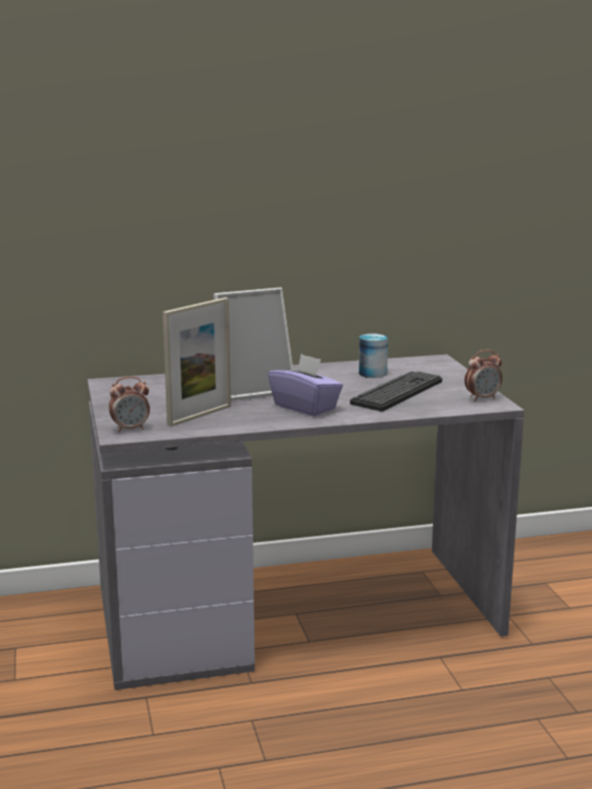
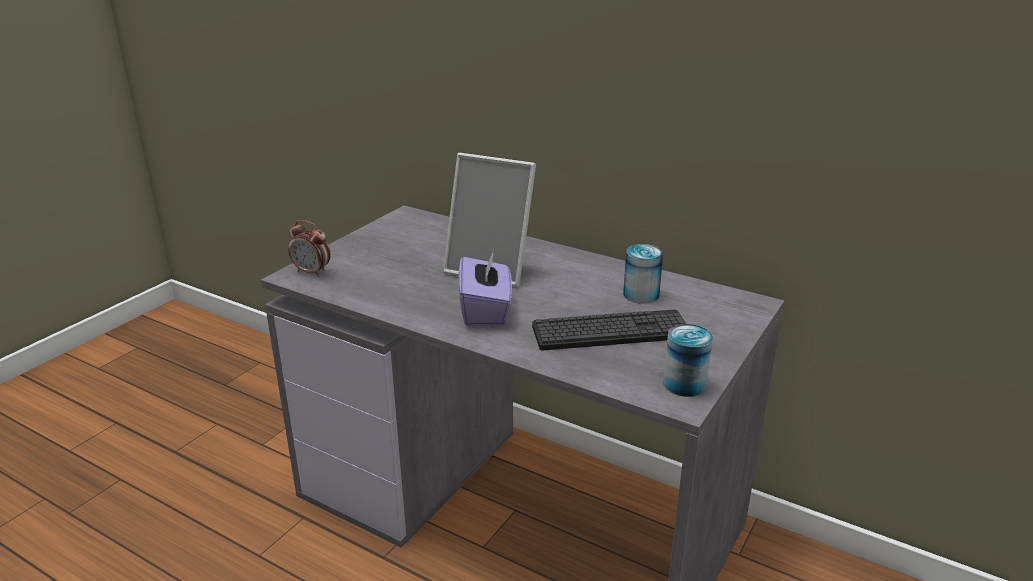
camera: 45 degrees right, 10 degrees up
(199, 416) = (386, 281): picture frame -> none
(482, 398) = (684, 384): alarm clock -> can

